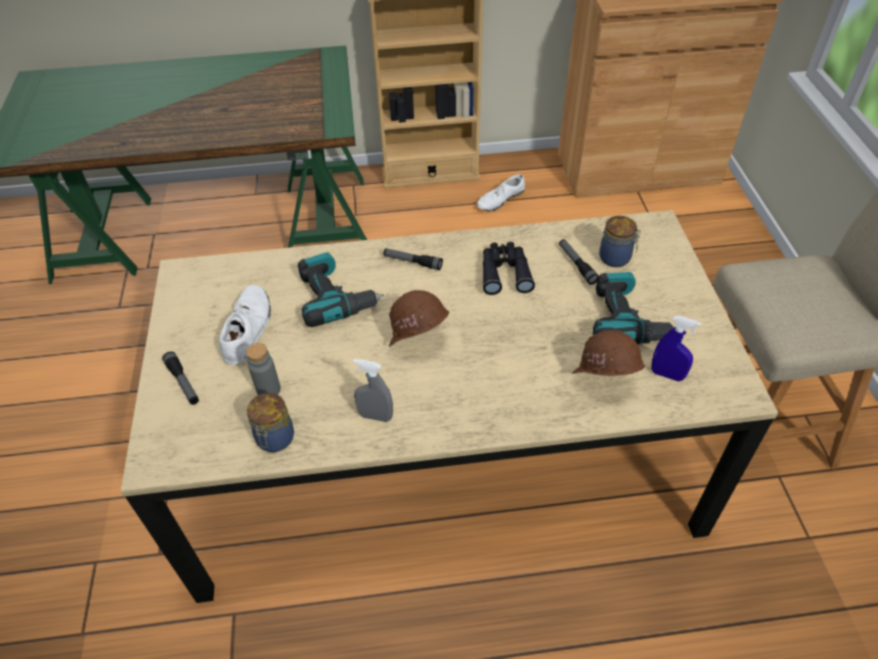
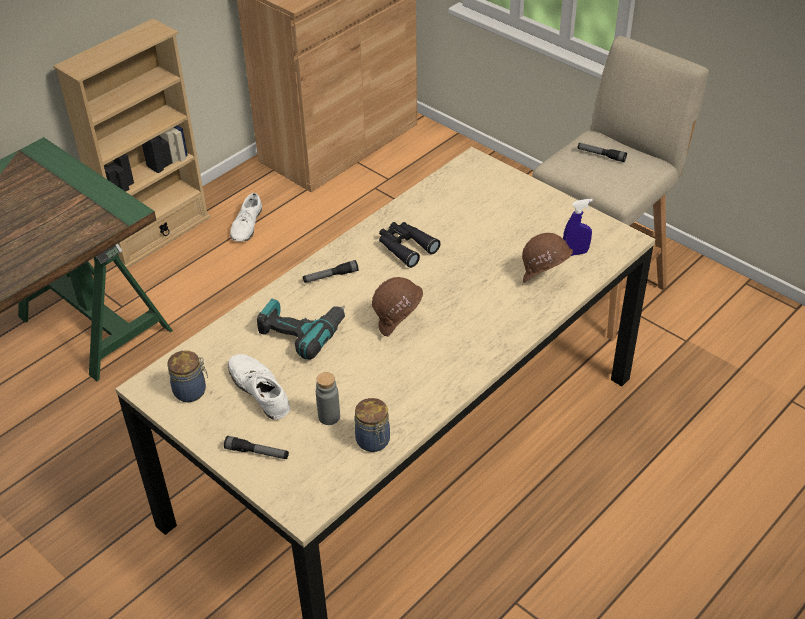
camera: 40 degrees left, 5 degrees down
(375, 416) = (425, 385): grey spray bottle -> none
(576, 265) = (448, 216): flashlight -> flashlight (601, 155)
(616, 258) = (469, 198): jar -> jar (191, 391)
(627, 320) = (518, 233): power drill -> none

